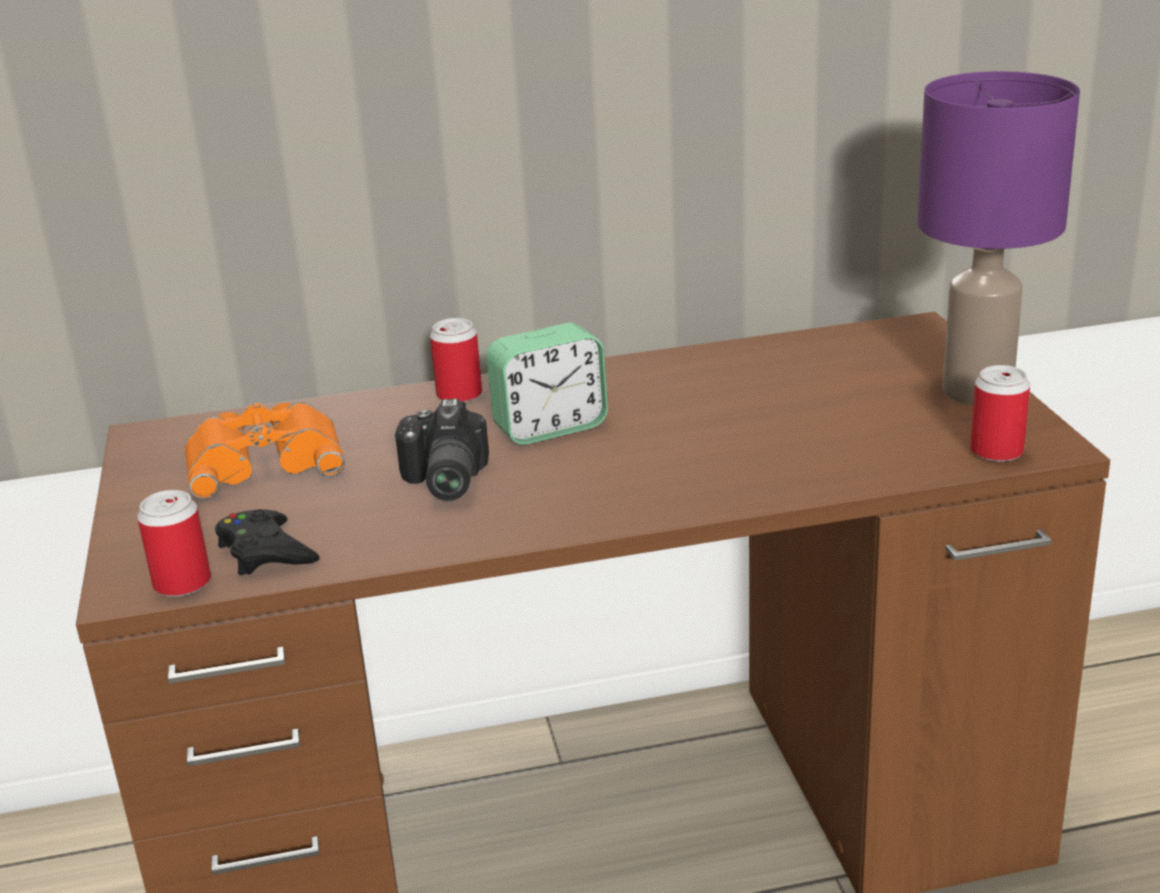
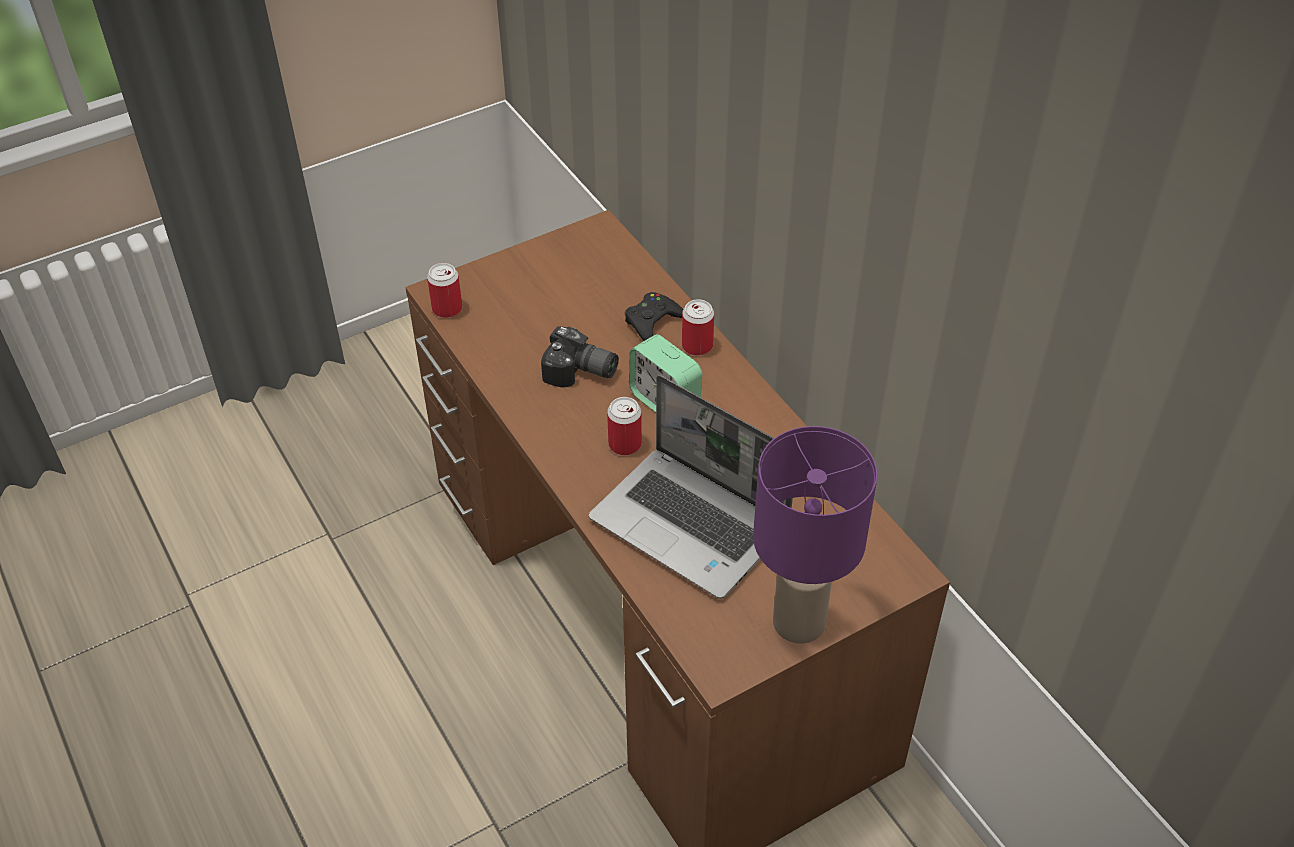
camera: 70 degrees right, 20 degrees up
(265, 460) = (584, 290): orange binoculars -> none
(266, 552) = (484, 328): black game controller -> black game controller (652, 322)
(441, 481) = (580, 373): camera -> camera turned 135 degrees counterclockwise
(789, 434) = (692, 524): none -> laptop
(996, 451) = (701, 641): can -> can (625, 444)

